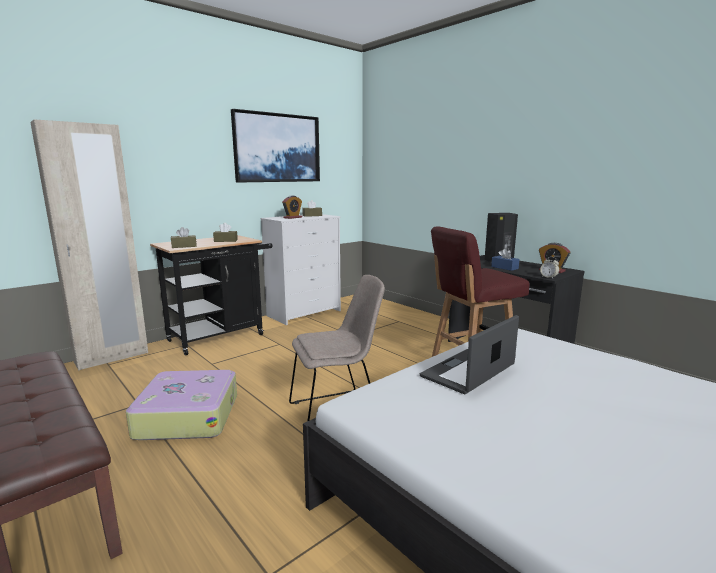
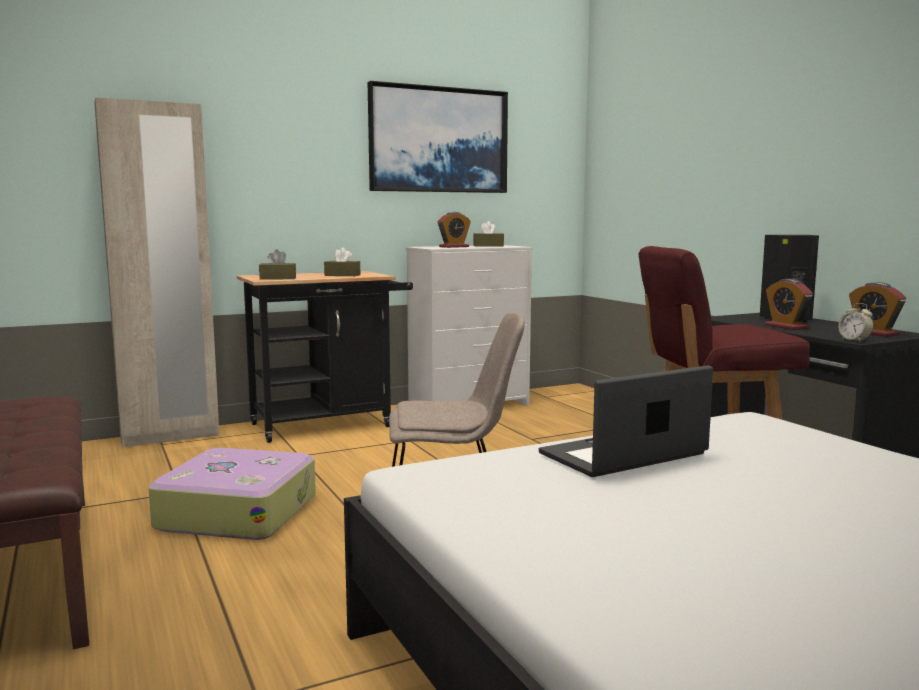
camera: 15 degrees right, 5 degrees down
(504, 267) = (786, 327): blue tissue box -> alarm clock

